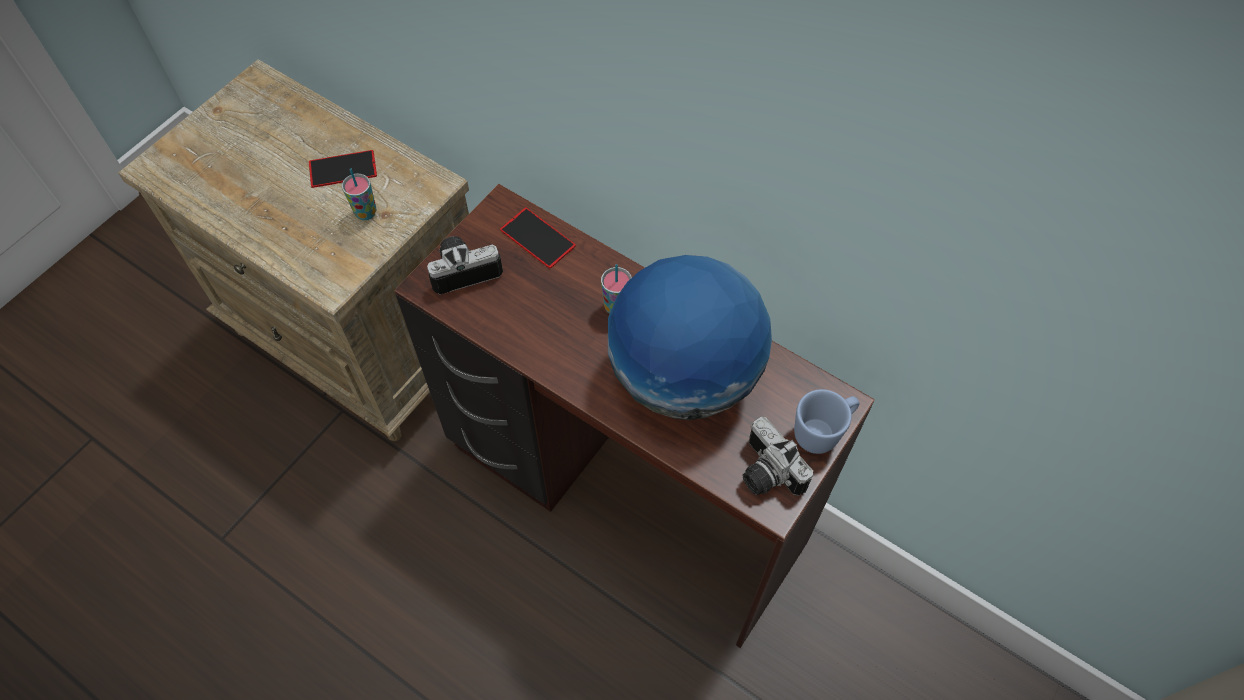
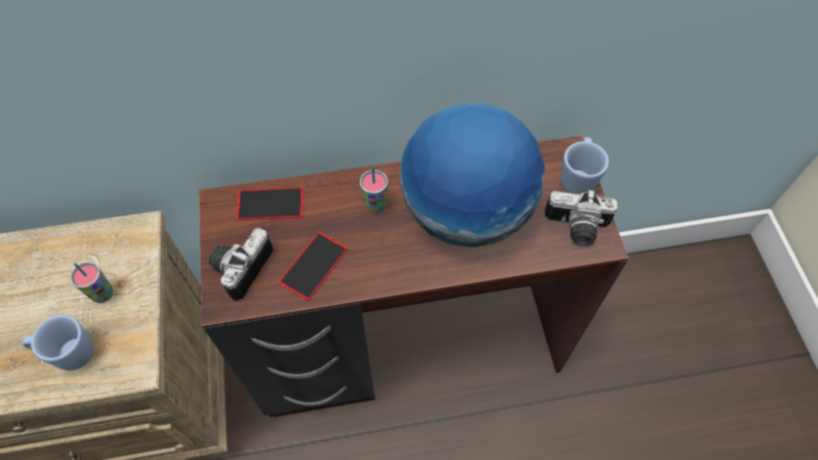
camera: 45 degrees left, 0 degrees up
(303, 237) = (68, 353): none -> blue mug
(342, 169) = (46, 278): phone -> phone (313, 265)

